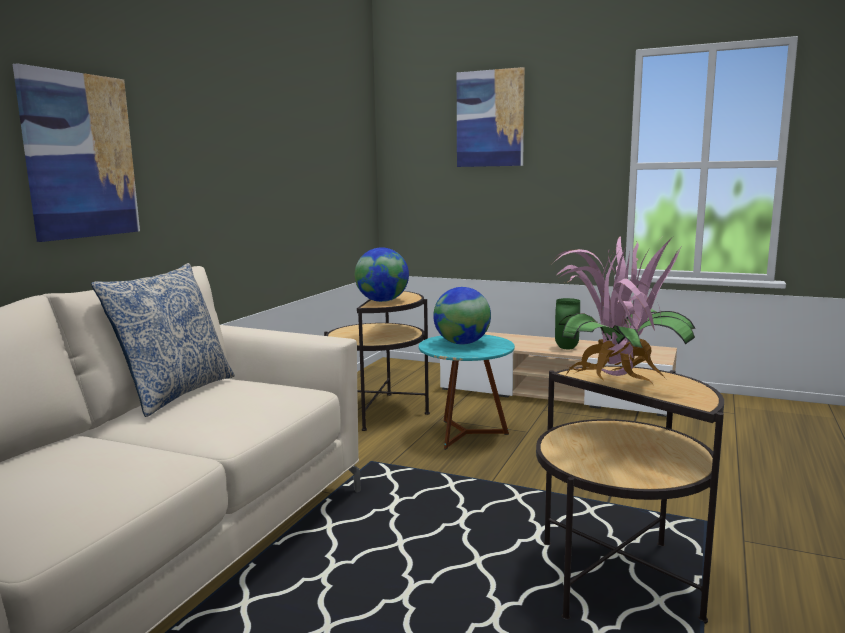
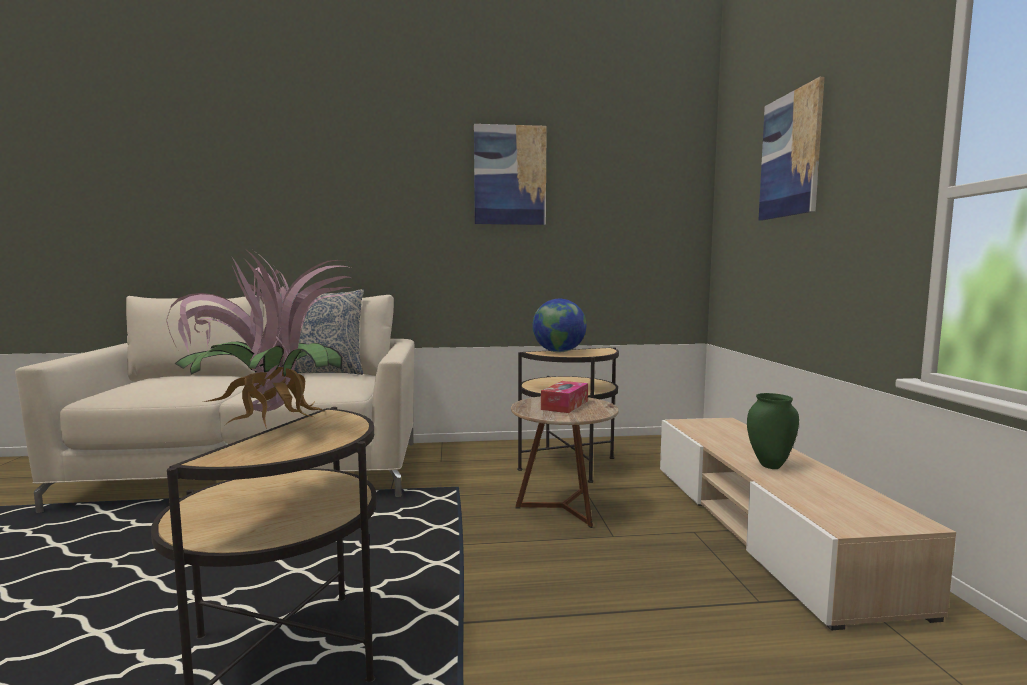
camera: 60 degrees right, 5 degrees down
(80, 156) = (328, 218): picture -> picture (510, 175)
(462, 343) = (565, 405): globe -> tissue box
(466, 434) = (563, 508): turquoise side table -> brown side table

